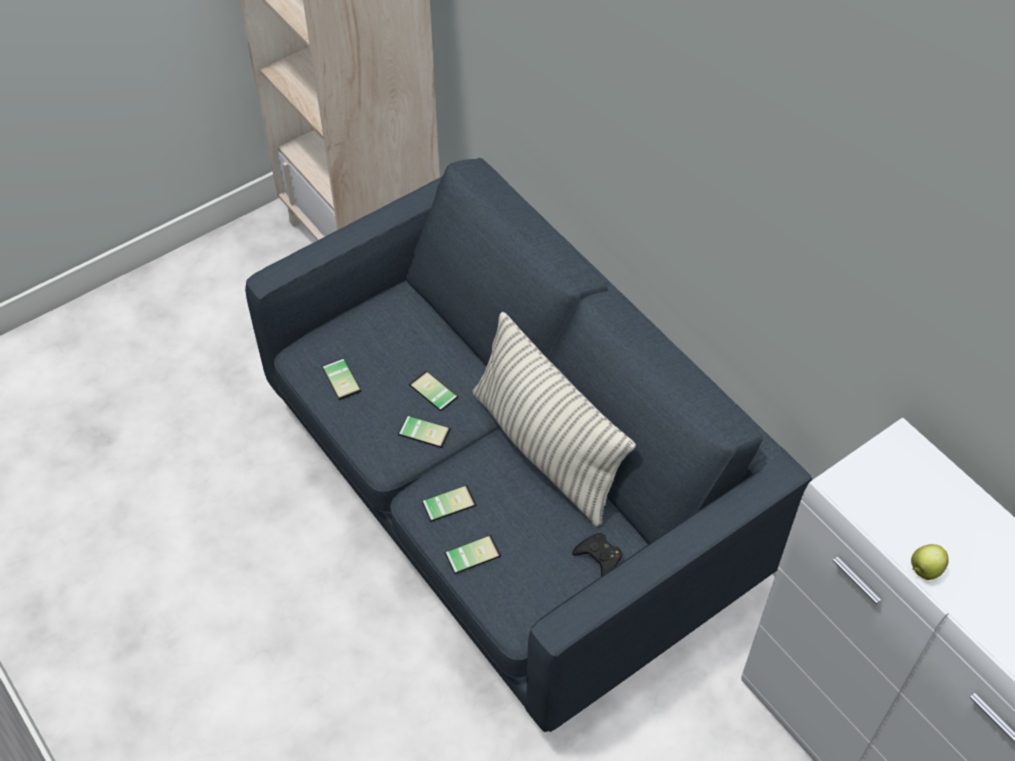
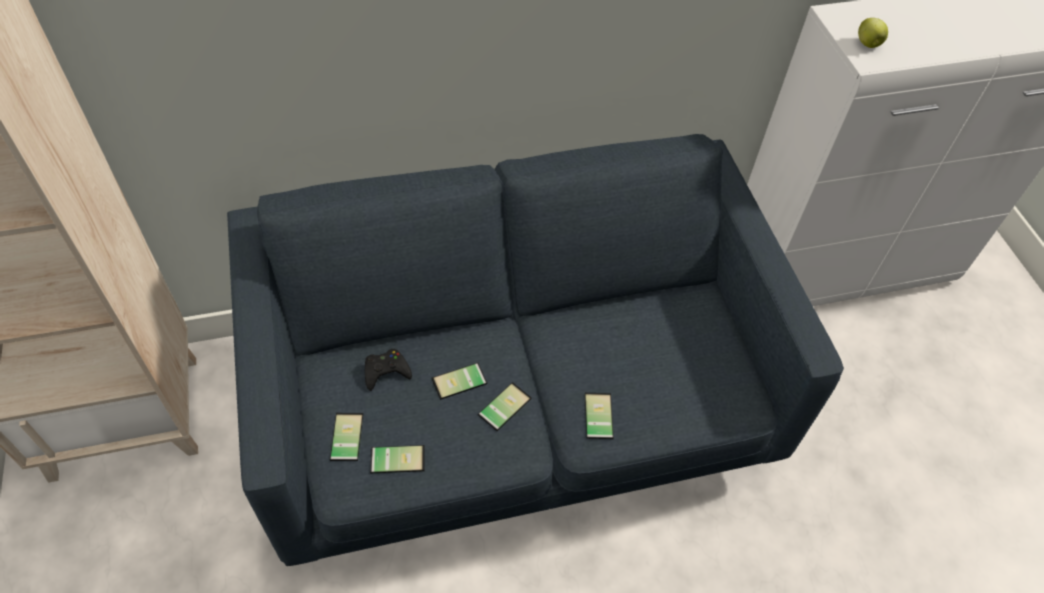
camera: 70 degrees left, 0 degrees up
(471, 552) = (661, 416): phone -> phone (343, 436)
(546, 449) = (572, 317): pillow -> none
(599, 558) = (702, 322): black game controller -> black game controller (386, 371)
(924, 570) = (959, 50): apple -> apple (868, 44)

